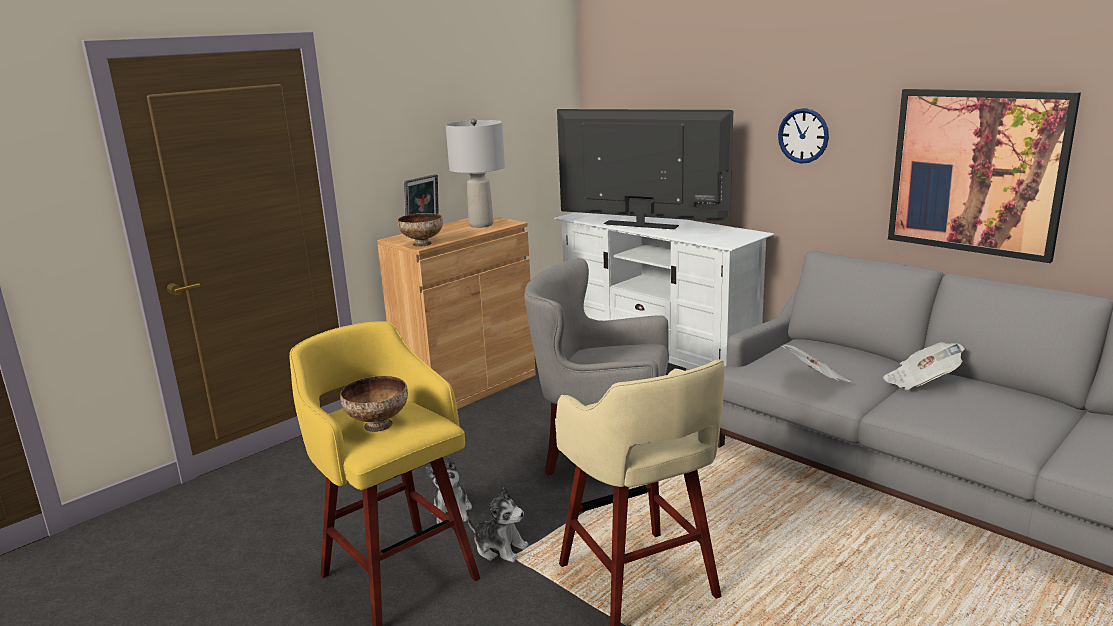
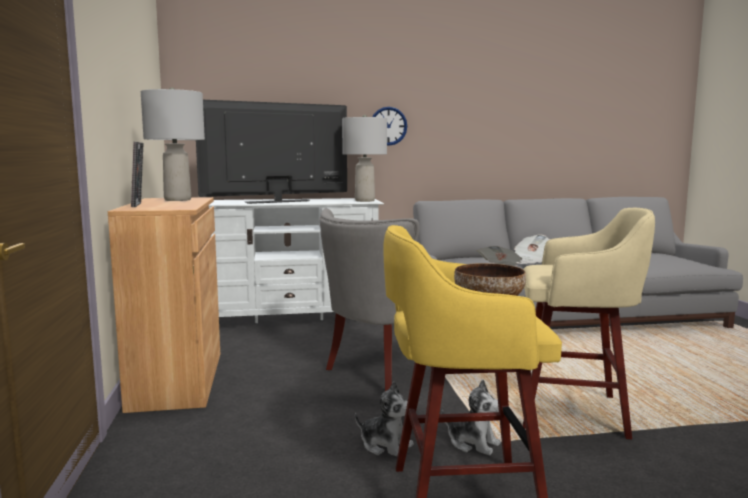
camera: 55 degrees left, 10 degrees down
(423, 244) = (179, 207): bowl -> none
(500, 548) = (473, 443): plush toy -> plush toy turned 60 degrees clockwise
(727, 240) = (365, 201): none -> grey table lamp
(976, 172) = (498, 141): picture -> none

